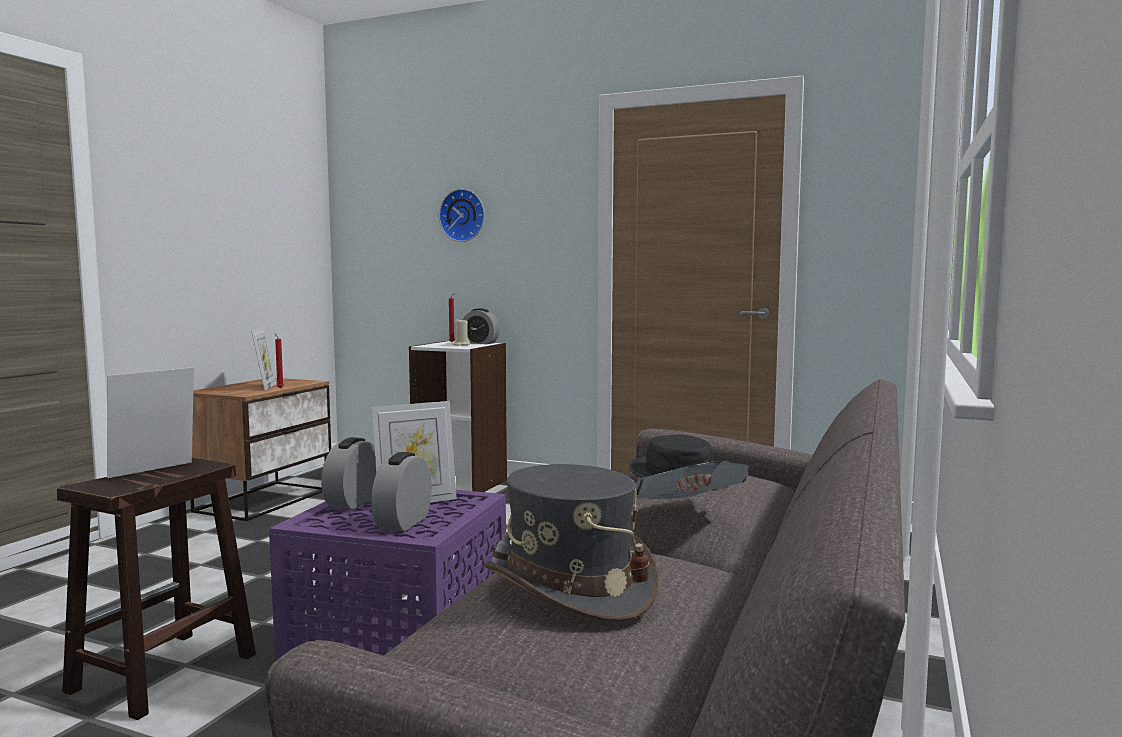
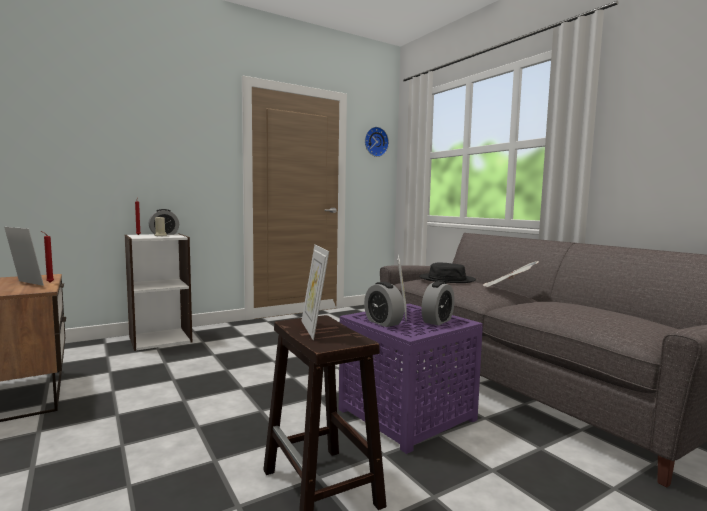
camera: 55 degrees left, 0 degrees up
(403, 522) = (437, 321): alarm clock -> alarm clock turned 105 degrees counterclockwise
(463, 215) = (136, 139): wall clock -> wall clock (375, 142)
(569, 587) = (588, 310): grey hat -> none

